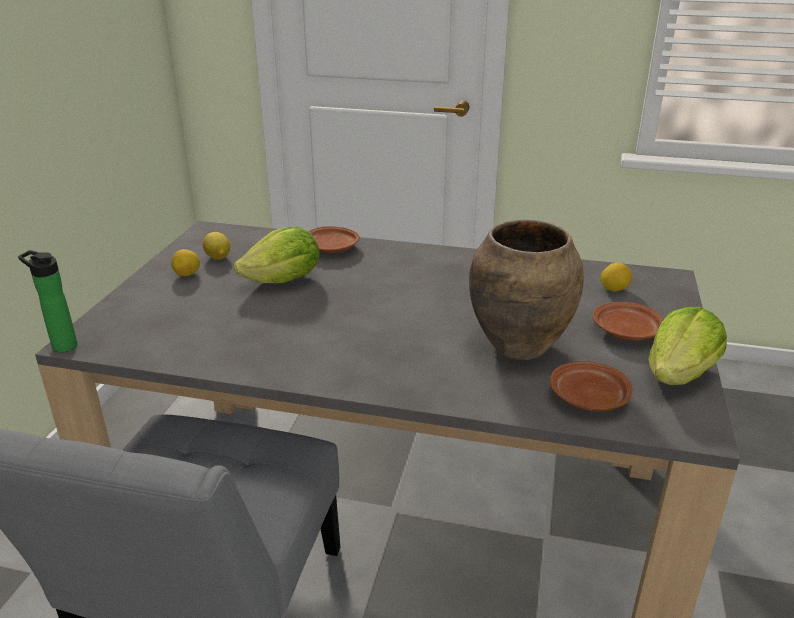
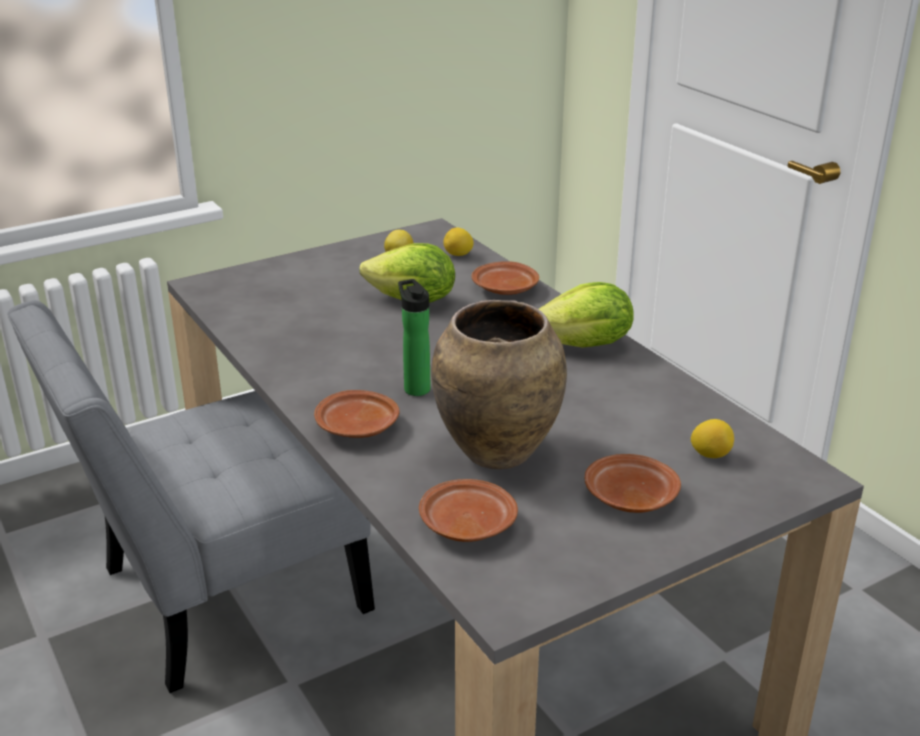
camera: 45 degrees right, 0 degrees up
(61, 345) = (188, 282): bottle -> bottle (415, 387)
(187, 275) = (352, 263): lemon -> lemon (458, 255)
(411, 379) = (358, 427): none -> brown plate
(679, 375) = (596, 560): lettuce -> lettuce (585, 345)

